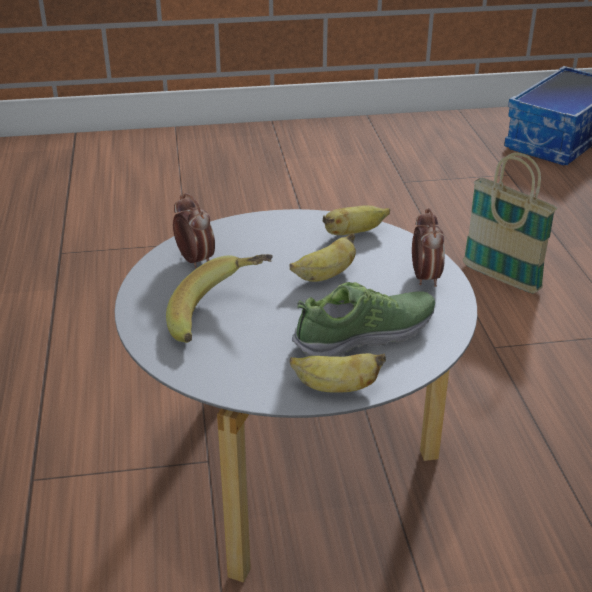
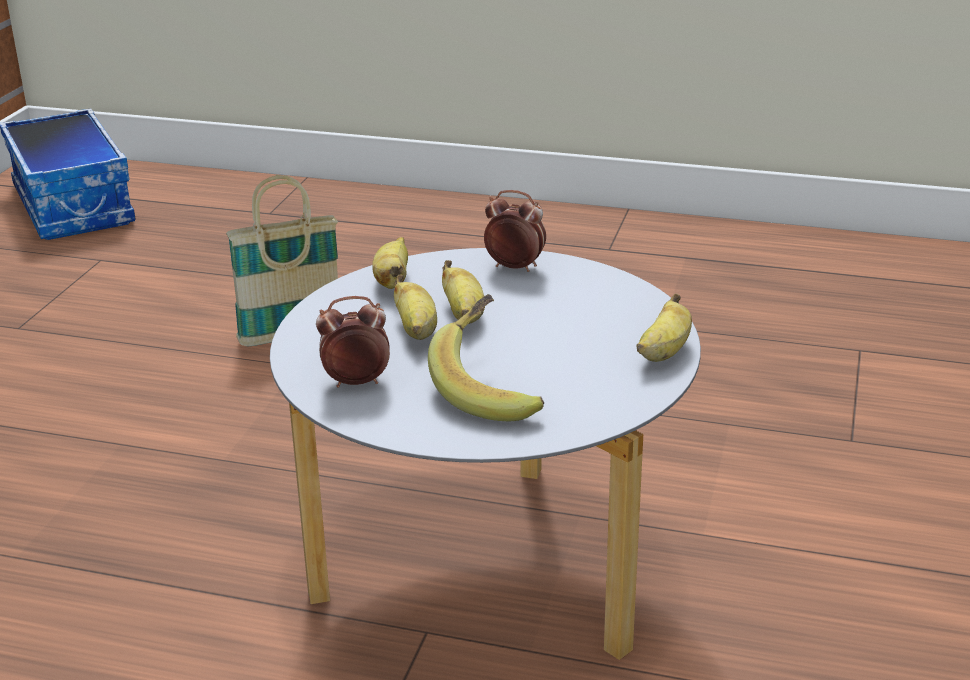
camera: 65 degrees left, 5 degrees down
(285, 263) = (416, 330): none -> banana
(365, 336) = (590, 319): shoe -> none

